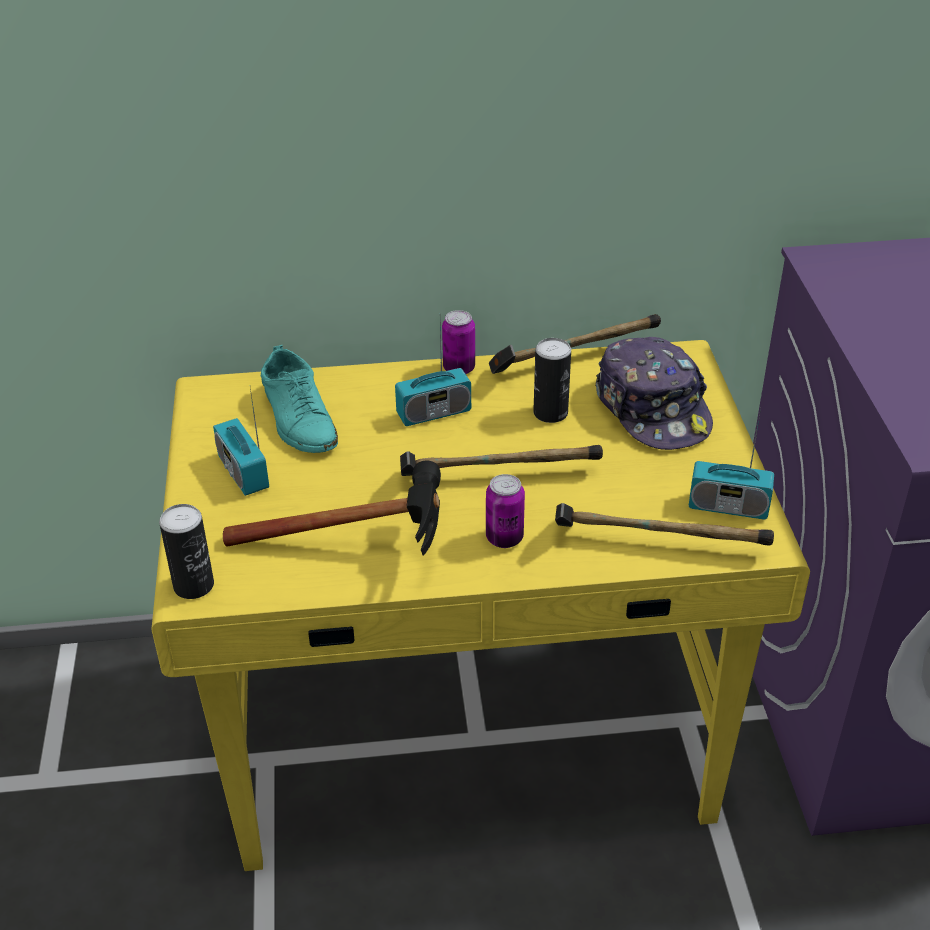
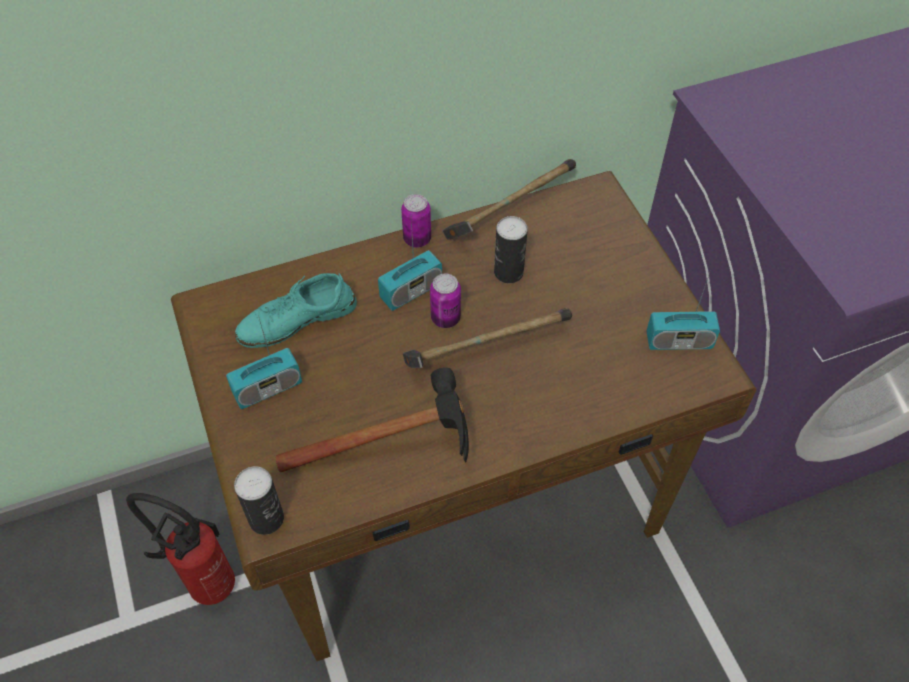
camera: 15 degrees left, 15 degrees up
(149, 758) = (207, 581): none -> fire extinguisher
(243, 472) = (267, 388): radio -> radio turned 75 degrees counterclockwise
(299, 418) = (297, 320): turquoise shoe -> turquoise shoe turned 105 degrees clockwise
(470, 728) = (455, 495): yellow desk -> brown desk
(504, 538) = (512, 411): can -> can (445, 318)
(653, 409) = (590, 252): cap -> none
(653, 544) = (631, 392): hammer -> none

